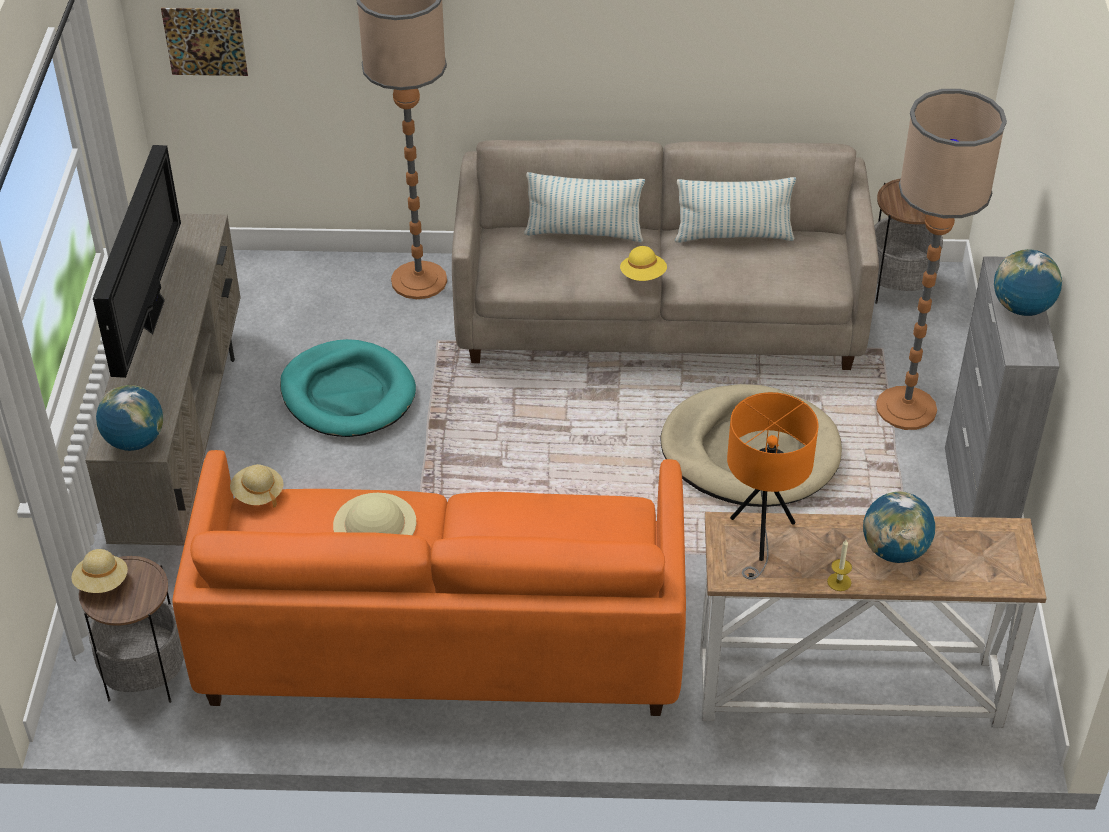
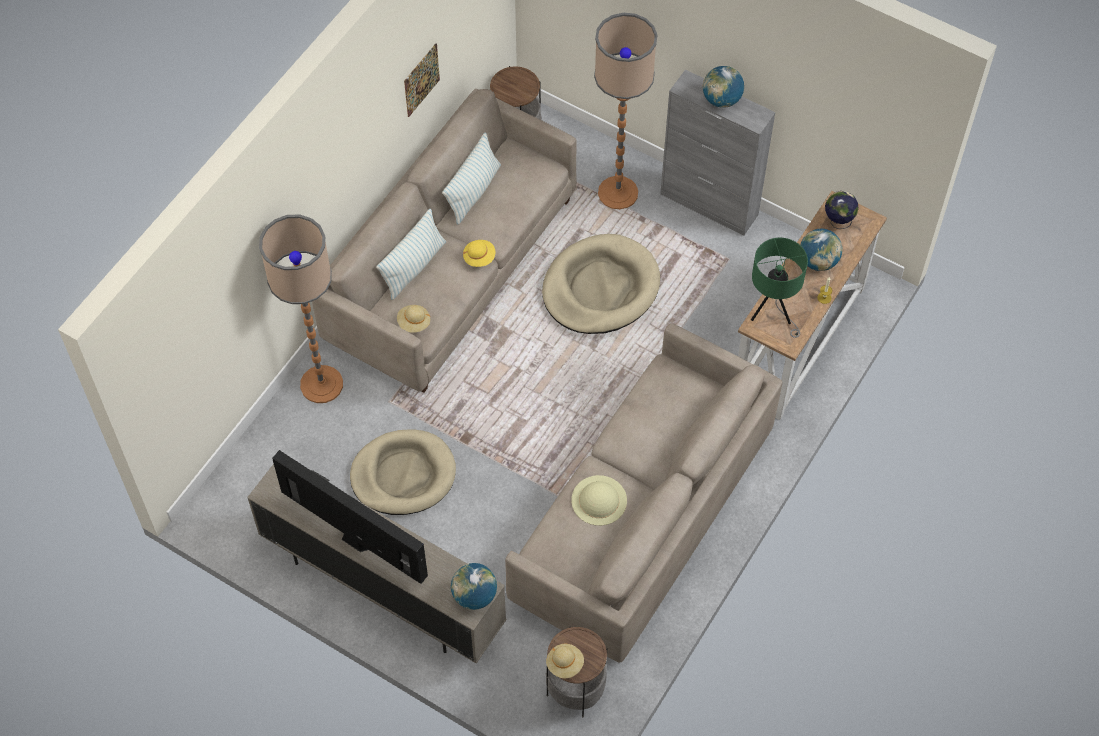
camera: 60 degrees left, 15 degrees up
(205, 41) = (173, 379): picture -> picture (421, 80)
(258, 494) = (533, 552): beige hat -> beige hat (414, 323)
(348, 394) = (403, 475): turquoise dog bed -> beige dog bed
(441, 636) = (642, 517): orange sofa -> beige sofa
(761, 537) = (773, 314): orange table lamp -> green table lamp
(983, 546) = (838, 222): none -> globe

